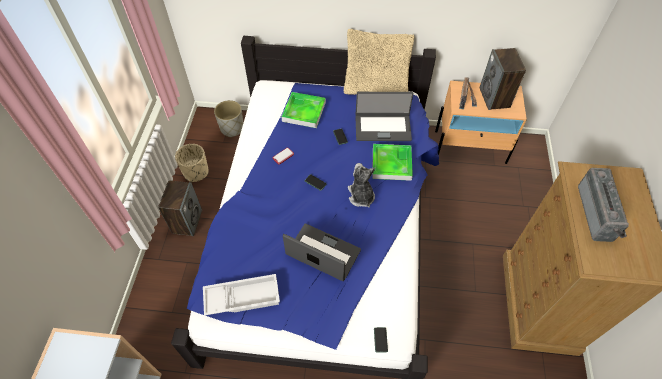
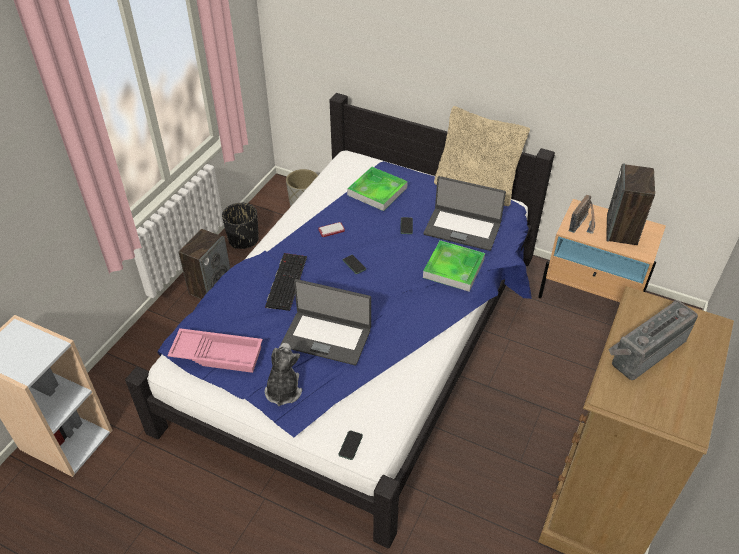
camera: 20 degrees right, 10 degrees down
(196, 172) = (243, 240): beige planter -> black planter
(243, 296) = (218, 353): white tray -> pink tray
(268, 213) = (285, 280): none -> keyboard
(322, 253) = (326, 337): laptop -> laptop turned 150 degrees clockwise
(361, 196) = (400, 292): plush toy -> plush toy (283, 390)
(598, 213) = (644, 350): radio -> radio turned 150 degrees counterclockwise

